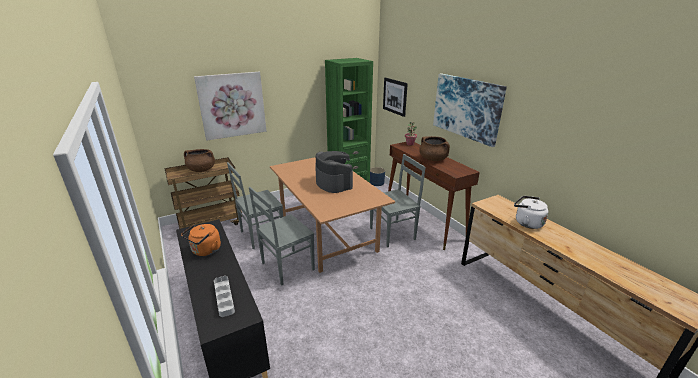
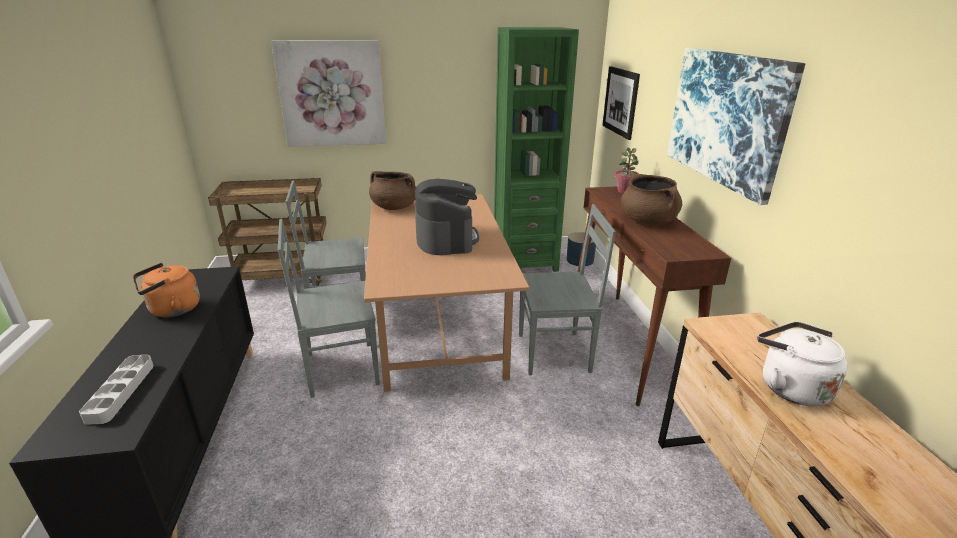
camera: 20 degrees right, 0 degrees up
(201, 170) = (272, 191): brown cooking pot -> brown cooking pot (393, 207)

